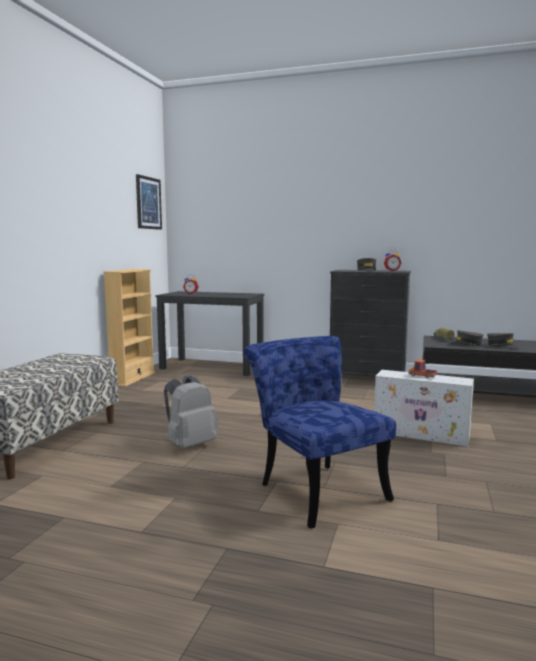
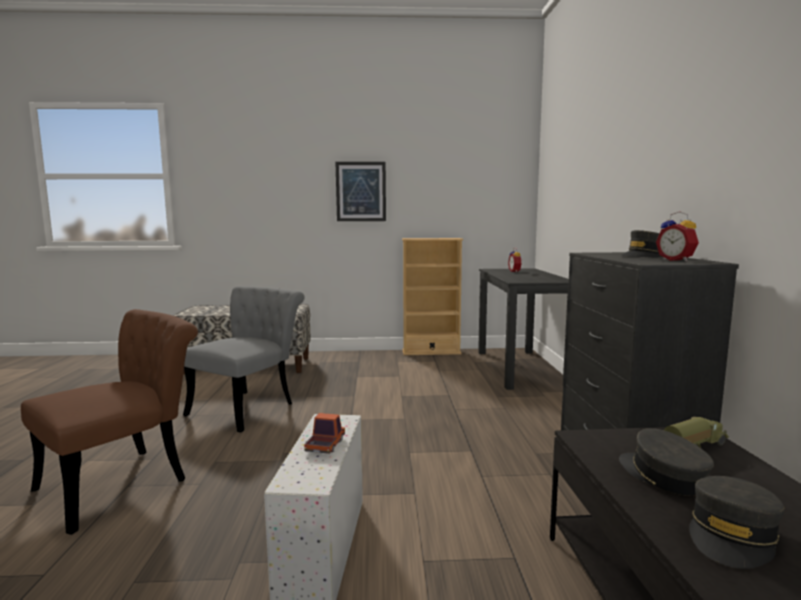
camera: 70 degrees right, 0 degrees up
(148, 203) = (496, 163): picture -> picture (361, 191)
(190, 445) = (249, 407): grey backpack -> grey chair
(316, 488) = (125, 482): blue chair -> brown chair

